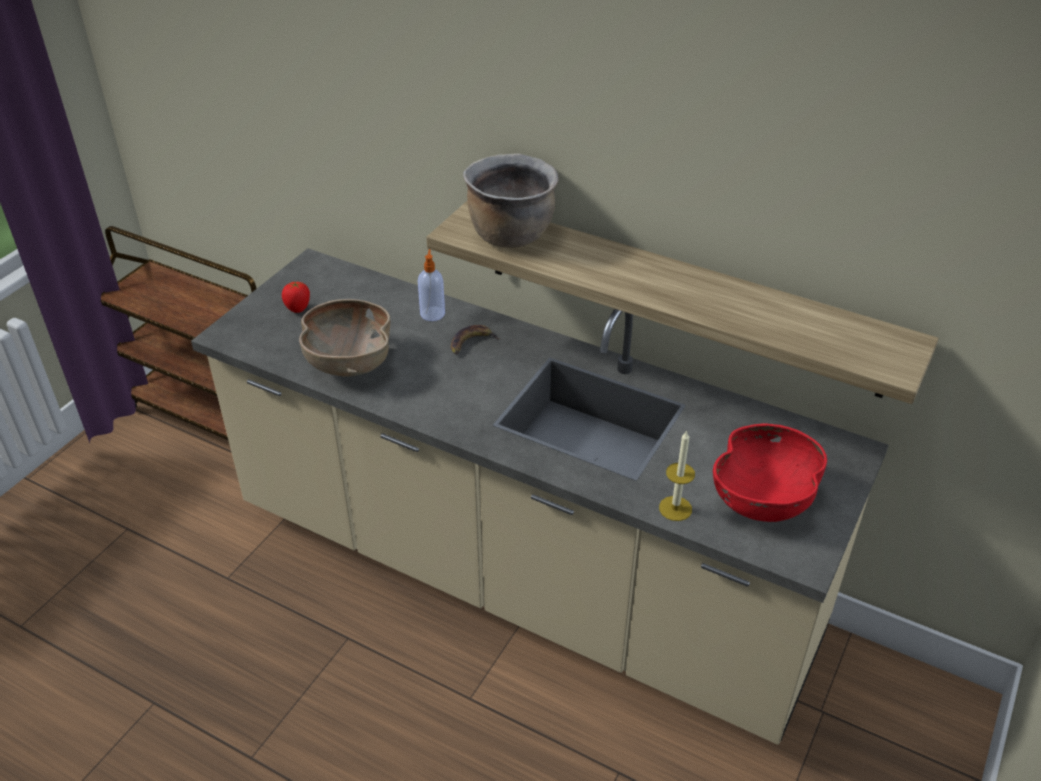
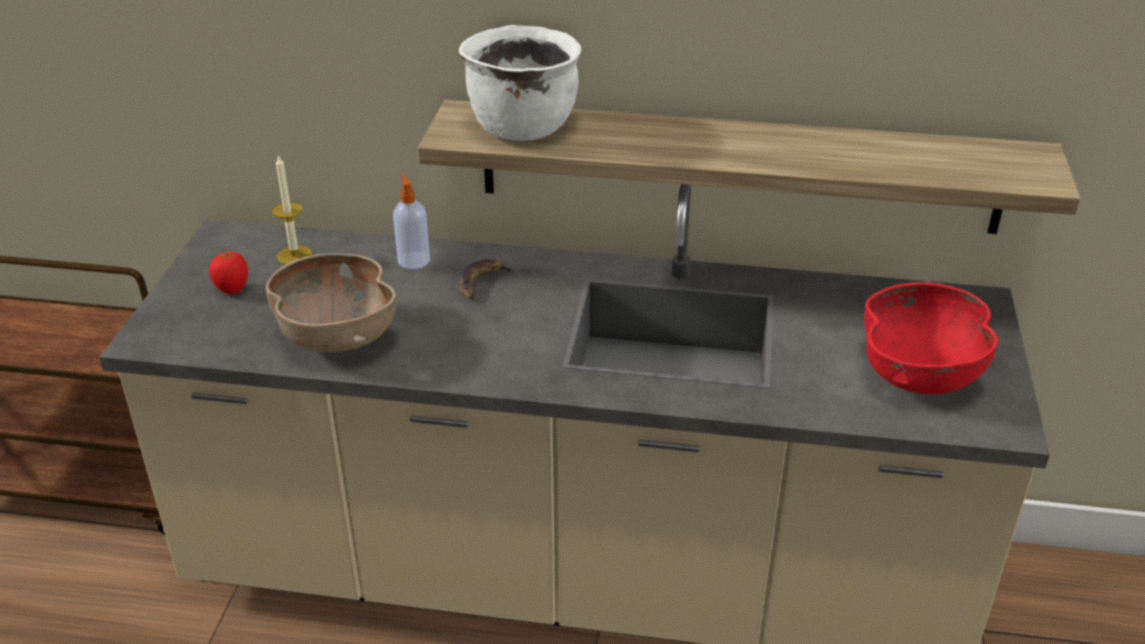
camera: 20 degrees left, 5 degrees down
(510, 234) = (522, 127): brown cooking pot -> white cooking pot
(675, 508) = (832, 407): candle -> candle (294, 255)

